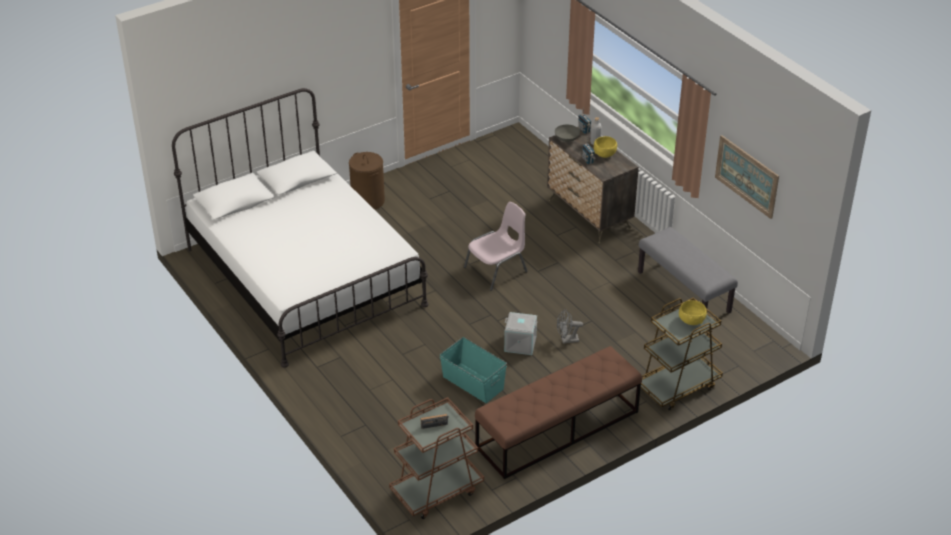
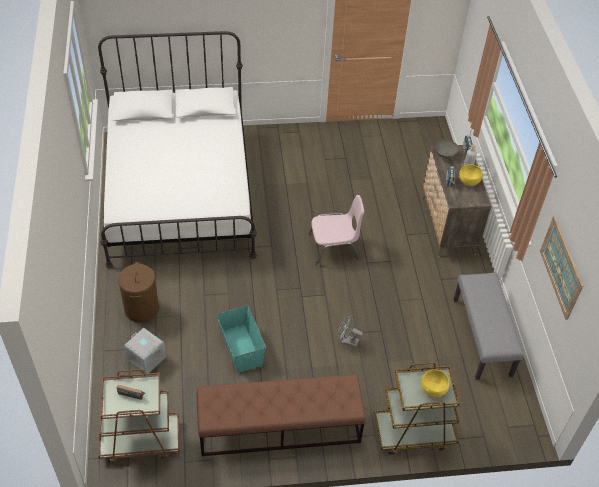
camera: 25 degrees right, 10 degrees up
(368, 201) = (274, 143): brown laundry basket -> brown laundry basket (141, 308)
(520, 344) = (304, 327): grey storage box -> grey storage box (145, 359)

